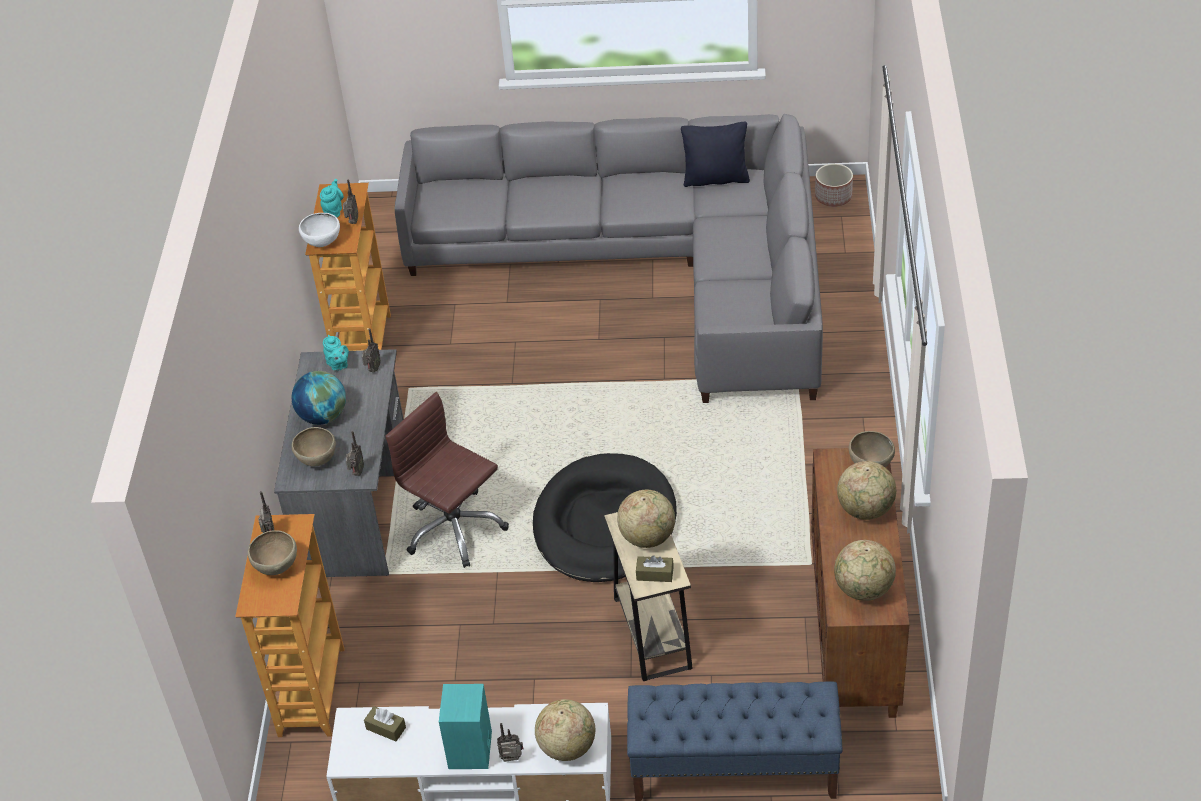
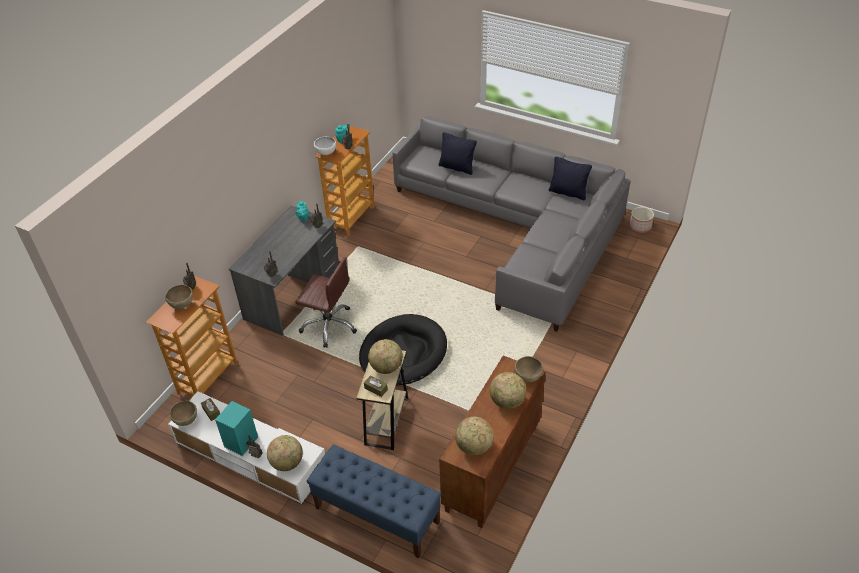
camera: 25 degrees right, 0 degrees up
(317, 460) = (258, 261): brown bowl -> brown bowl (186, 420)
(323, 416) = (277, 240): globe -> none
(454, 529) = (329, 325): brown office chair -> brown office chair turned 135 degrees clockwise
(511, 199) = (457, 167): none -> black pillow

